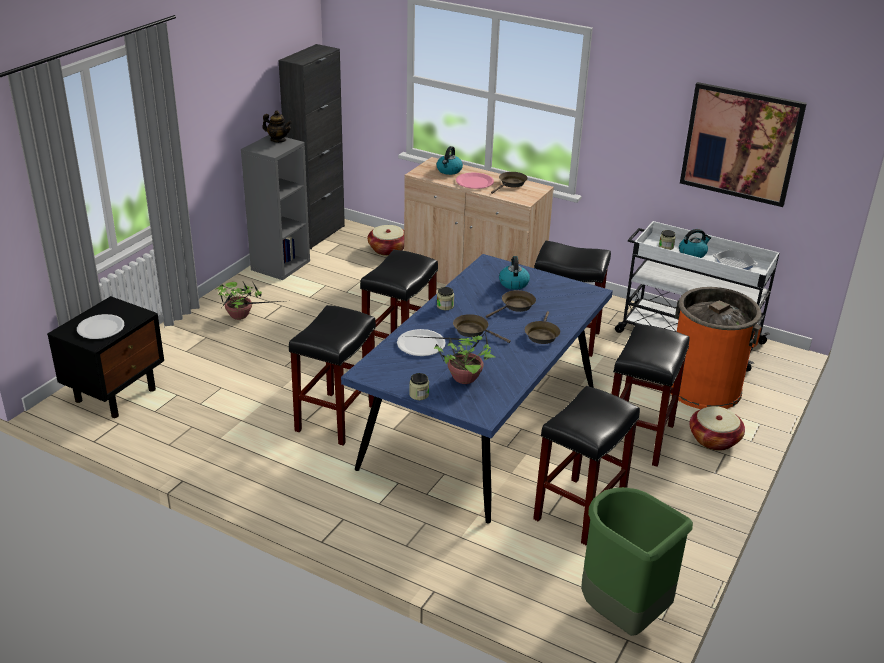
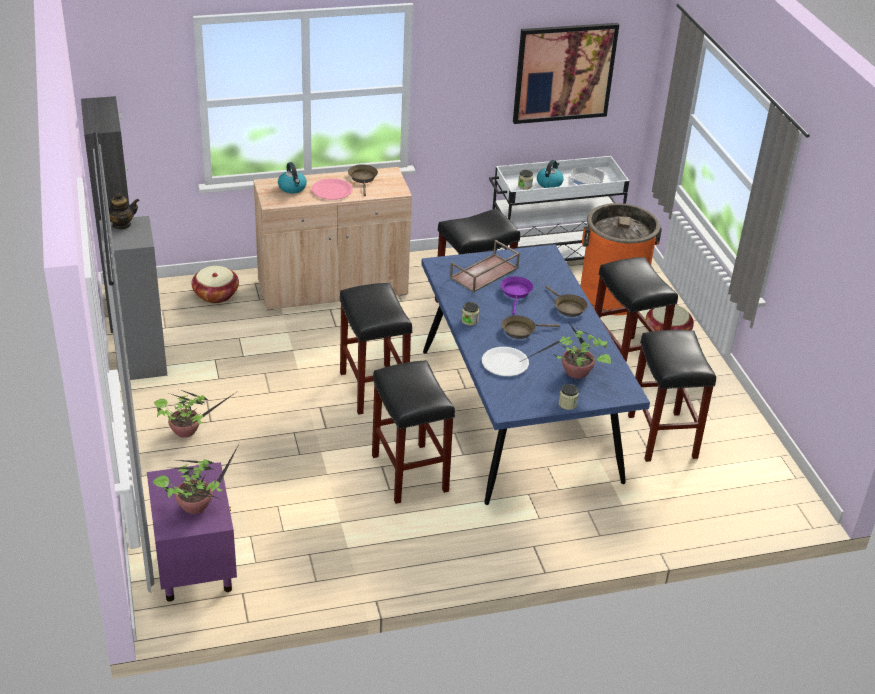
camera: 45 degrees left, 5 degrees up
(101, 328) = (196, 506): white plate -> potted plant
(116, 394) = (195, 570): black nightstand -> purple nightstand
(513, 283) = (484, 273): kettle -> brown tray
(516, 306) = (516, 293): brown frying pan -> purple frying pan
(621, 614) = (773, 490): green trash can -> none

